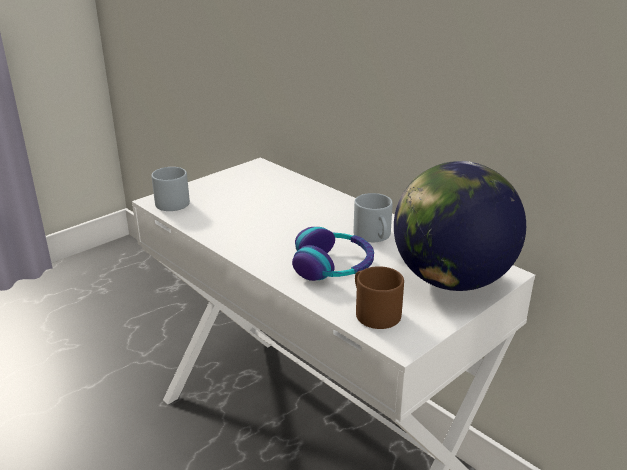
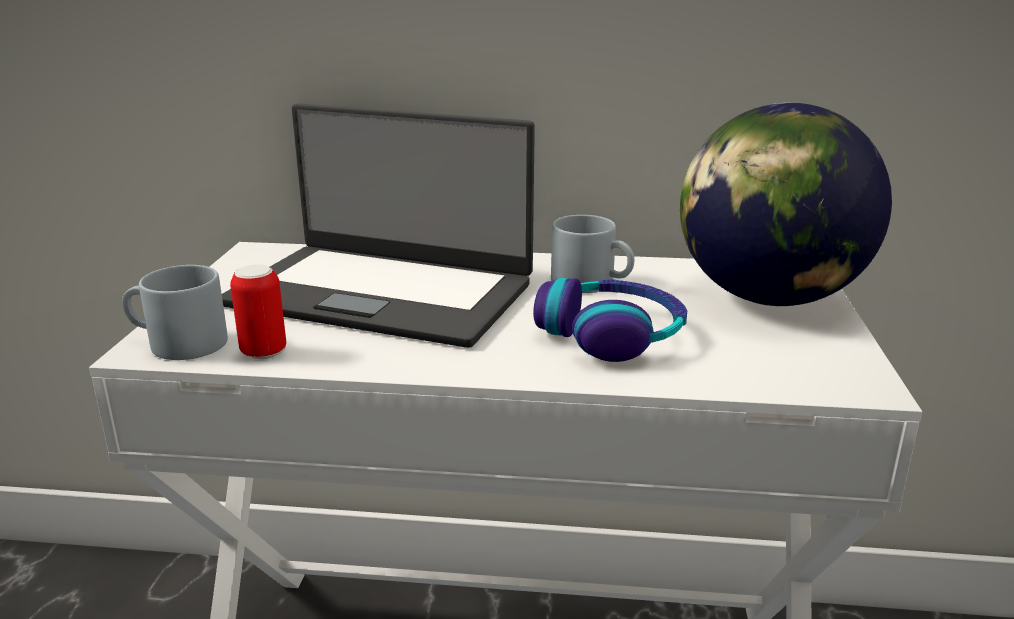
camera: 40 degrees left, 5 degrees down
(190, 217) = (263, 352): none -> can
(274, 206) = (383, 293): none -> laptop
(372, 311) = (763, 366): brown mug -> none

